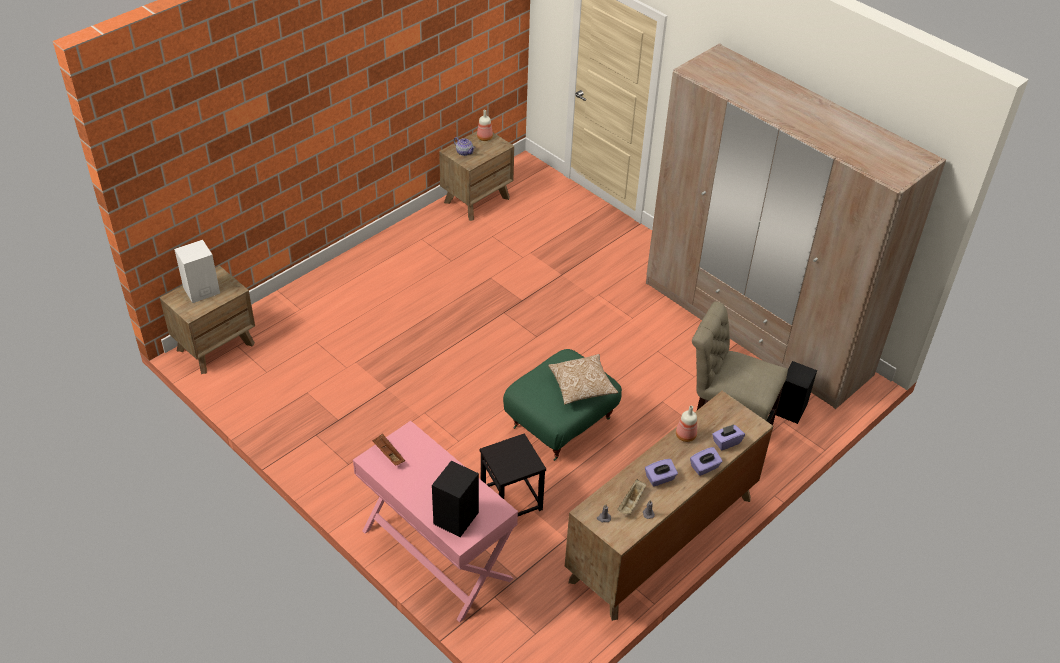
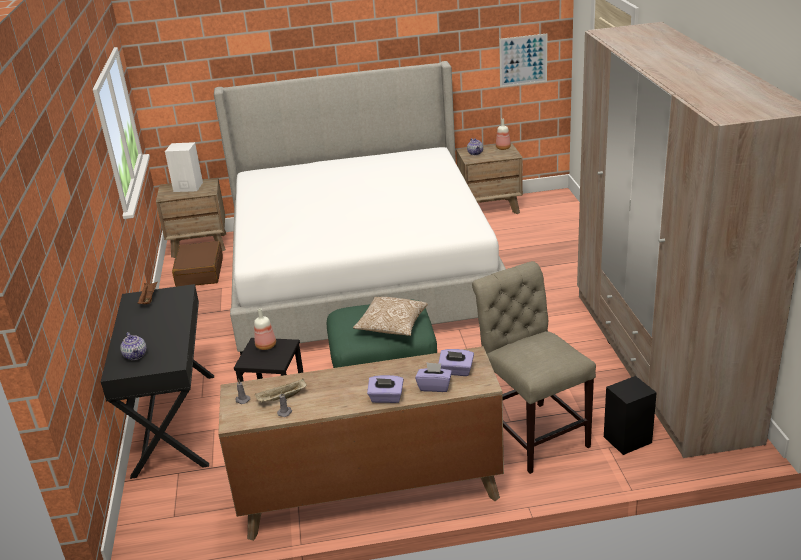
camera: 40 degrees right, 15 degrees down
(259, 382) = (199, 272): none -> brown suitcase
(431, 323) = (361, 273): none -> bed
(435, 555) = (174, 423): pink desk -> black desk
(456, 517) = (135, 355): black speaker -> teapot
(491, 44) = (523, 60): none -> picture
(660, 478) = (332, 390): purple tissue box -> purple tissue box (456, 371)
(685, 435) = (400, 367): bottle -> bottle (265, 345)

